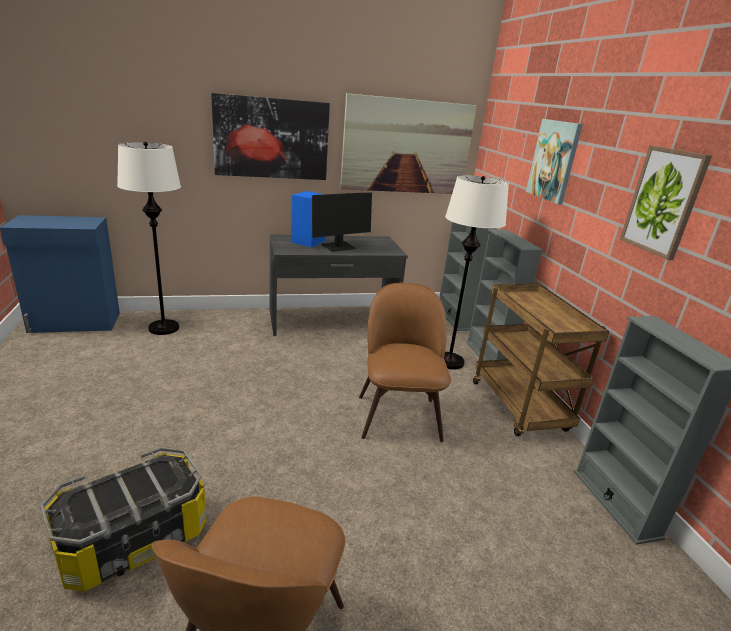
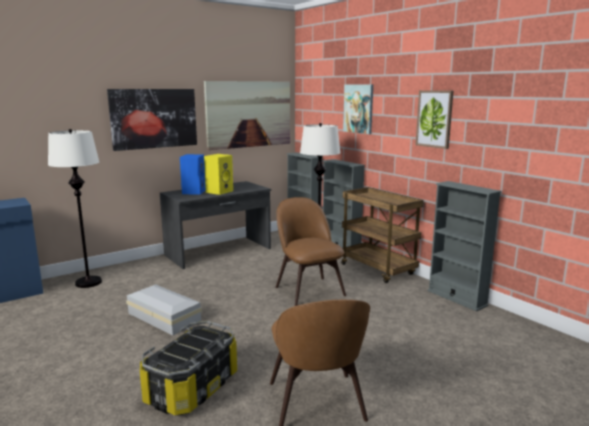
camera: 20 degrees left, 10 degrees down
(197, 403) = (164, 316): none -> white storage box
(338, 247) = (219, 191): monitor -> yellow speaker

